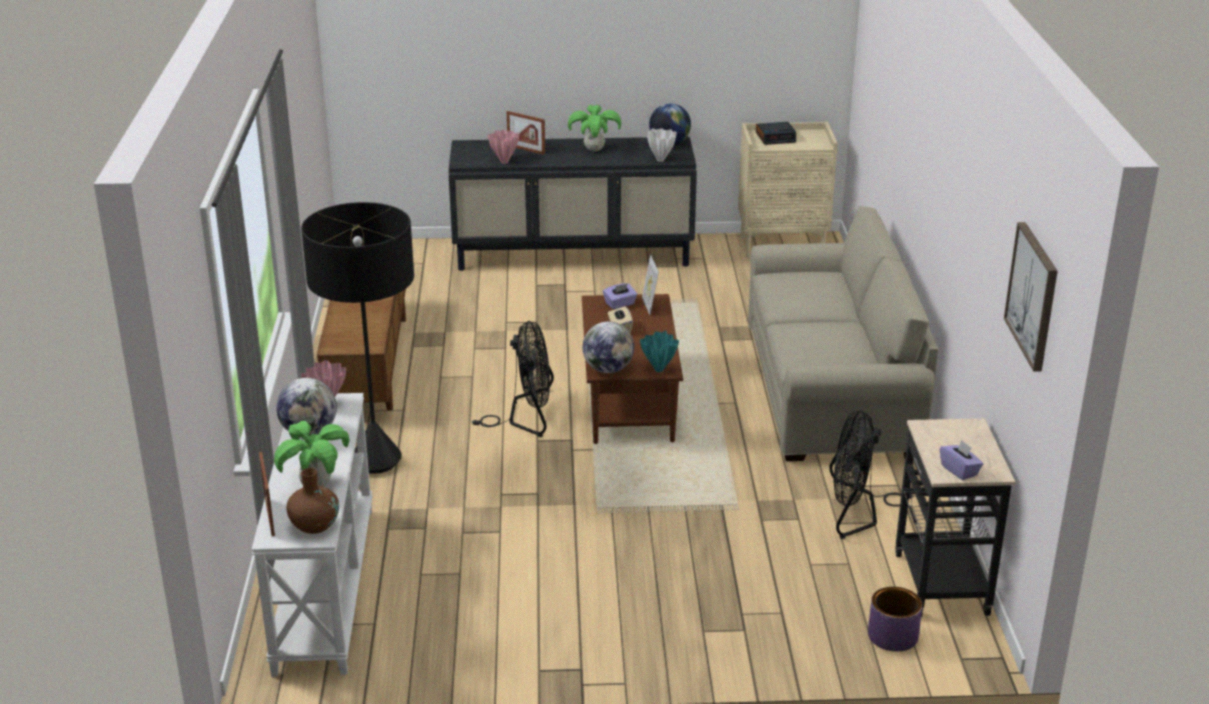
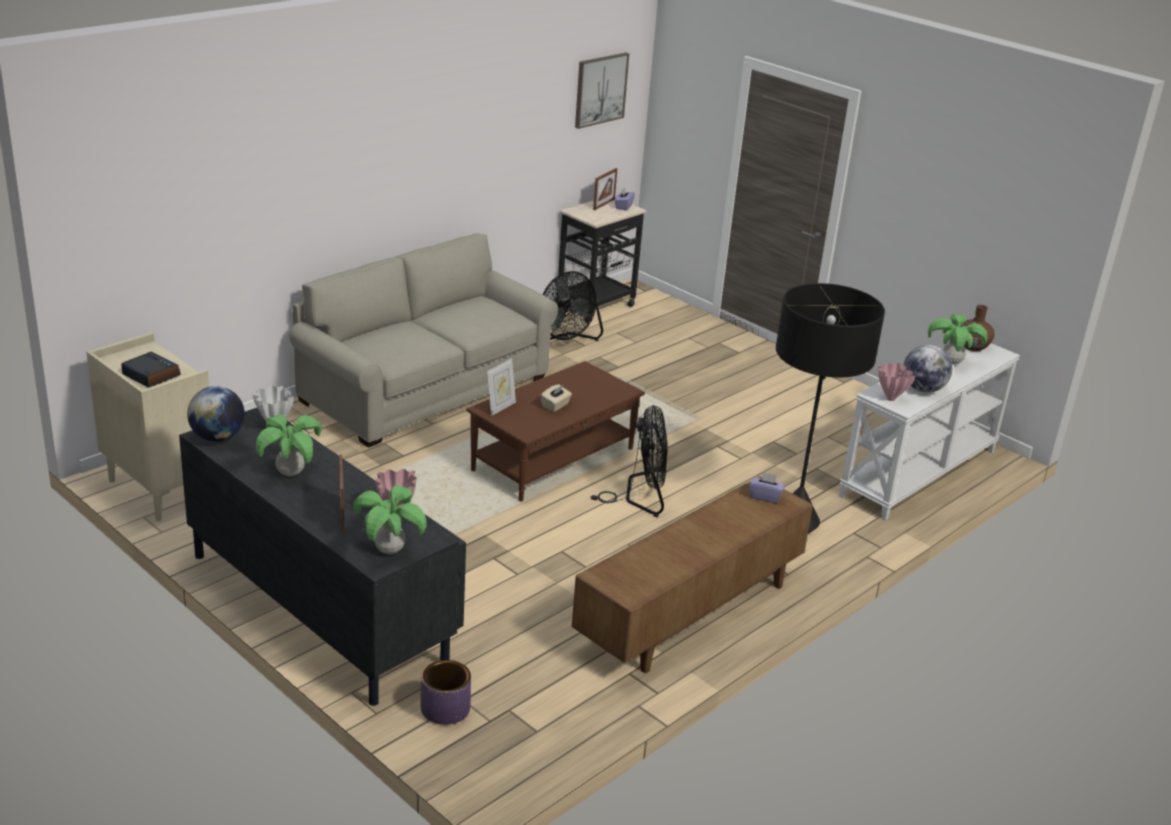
camera: 135 degrees left, 0 degrees up
(269, 516) = (995, 362): picture frame -> picture frame (604, 204)
(471, 150) = (390, 550): none -> potted plant
(525, 414) = (640, 493): black fan -> black fan turned 135 degrees clockwise
(608, 369) = (619, 388): globe -> none
(620, 304) = (516, 420): purple tissue box -> purple tissue box (765, 497)
(658, 370) = (590, 371): turquoise vase -> none
(892, 637) = (658, 308): purple planter -> purple planter (445, 709)

